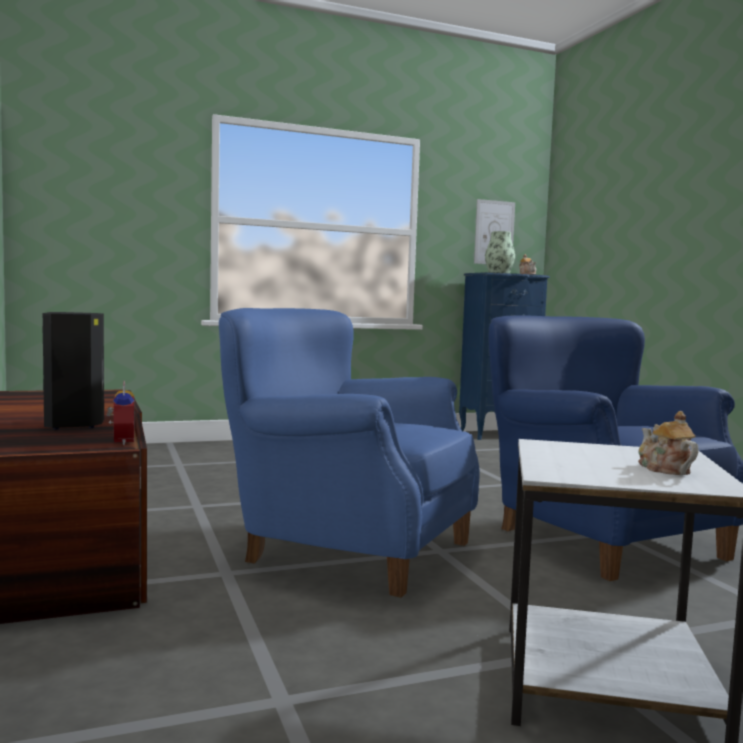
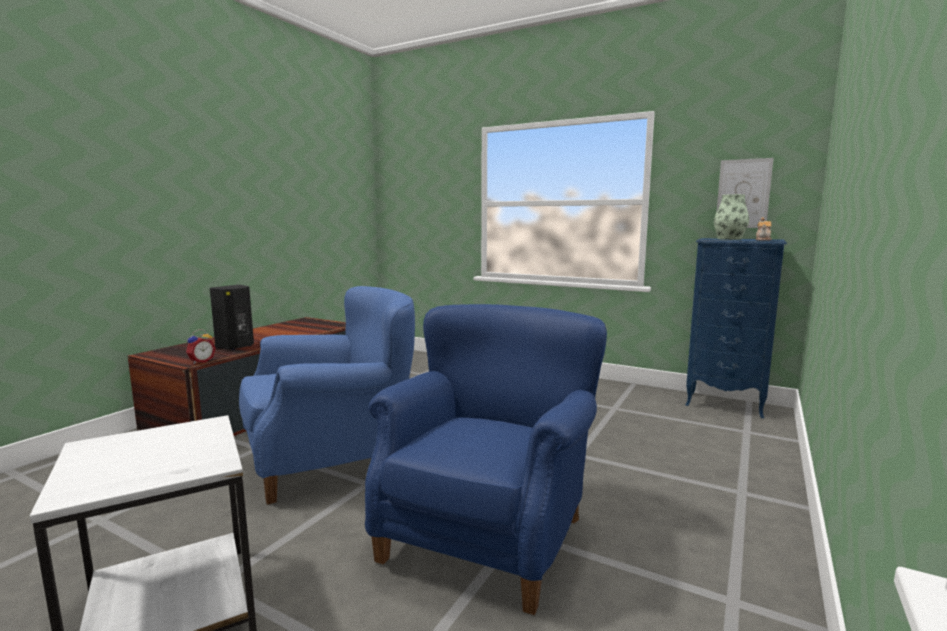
camera: 50 degrees right, 5 degrees up
(346, 549) = (333, 458): blue armchair -> blue armchair turned 75 degrees clockwise
(664, 469) = (132, 469): teapot -> none

